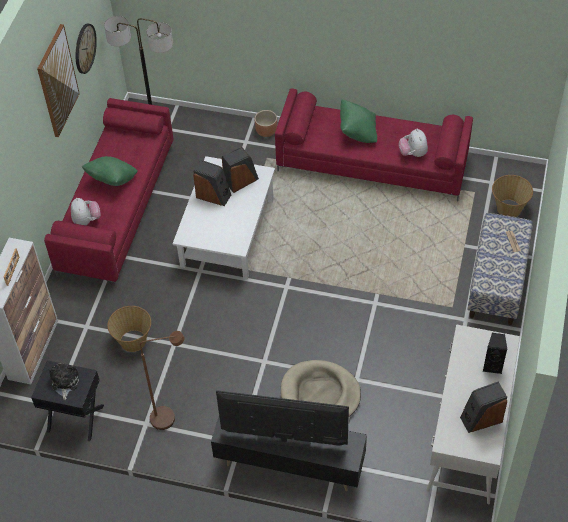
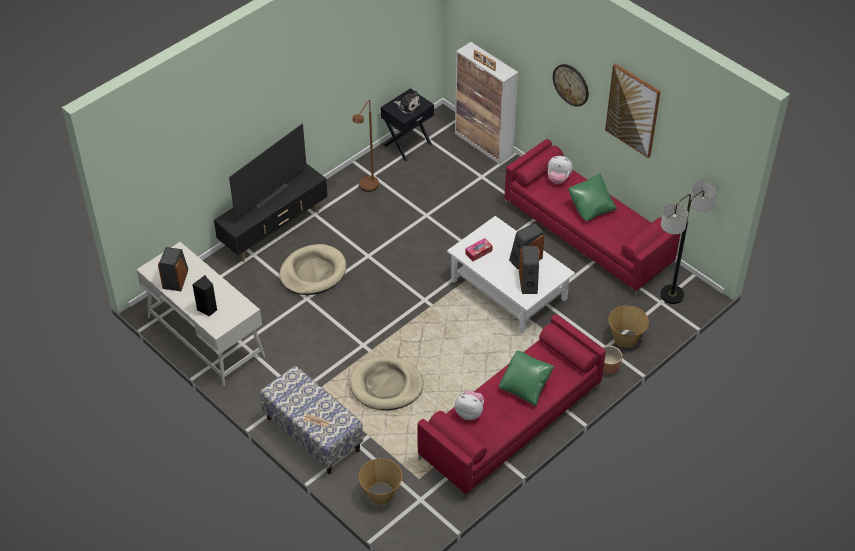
camera: 120 degrees right, 5 degrees down
(84, 48) = (681, 157): wall clock -> wall clock (571, 84)
(133, 340) = (448, 195): basket -> basket (625, 338)
(231, 231) = (478, 252): none -> tissue box
(405, 261) = (386, 385): none -> beige dog bed

